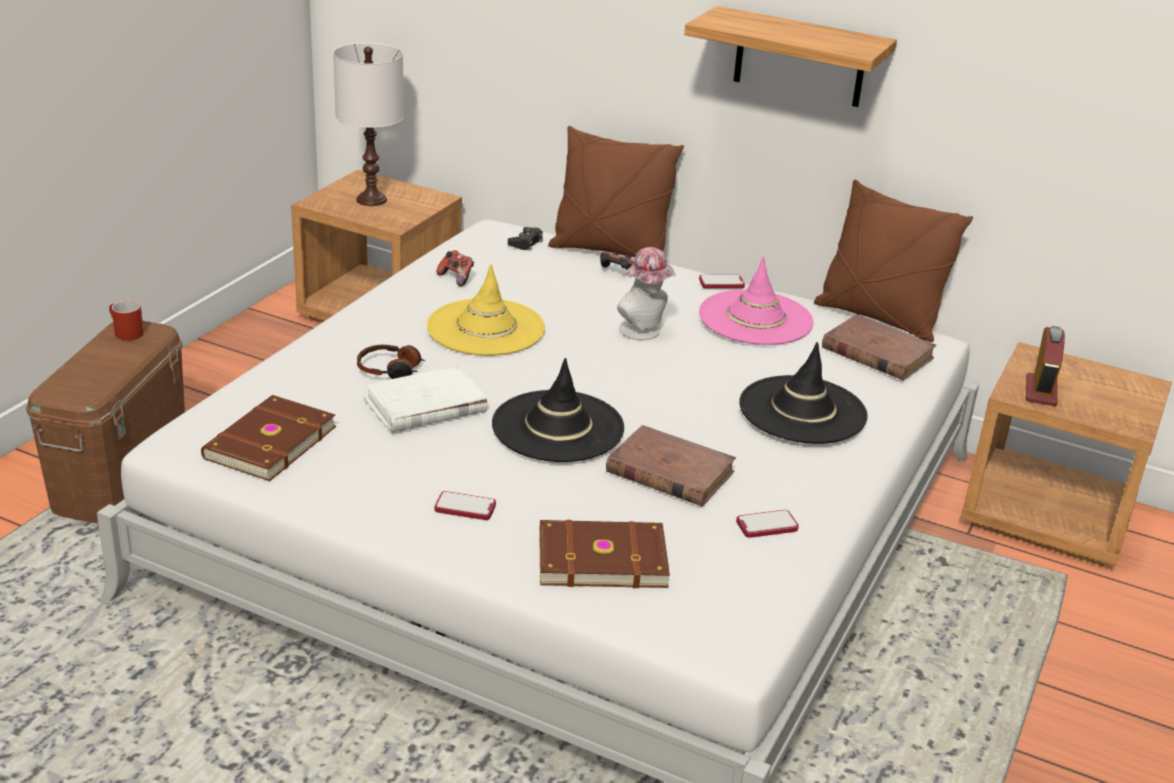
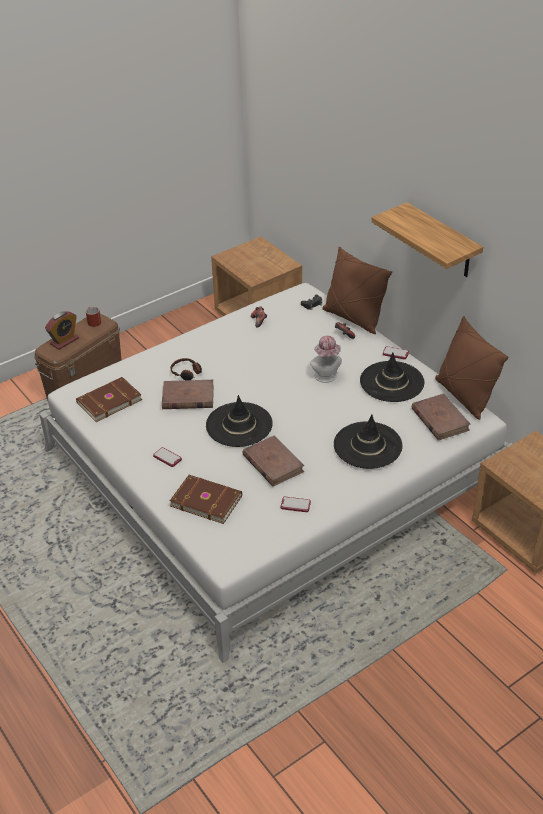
camera: 30 degrees right, 10 degrees up
(372, 199) = (253, 259): white table lamp -> none
(425, 405) = (187, 397): white book -> brown book
(486, 328) = (249, 357): yellow hat -> none
(755, 318) = (392, 382): pink hat -> black hat
(1040, 391) = (515, 466): alarm clock -> alarm clock (64, 341)

